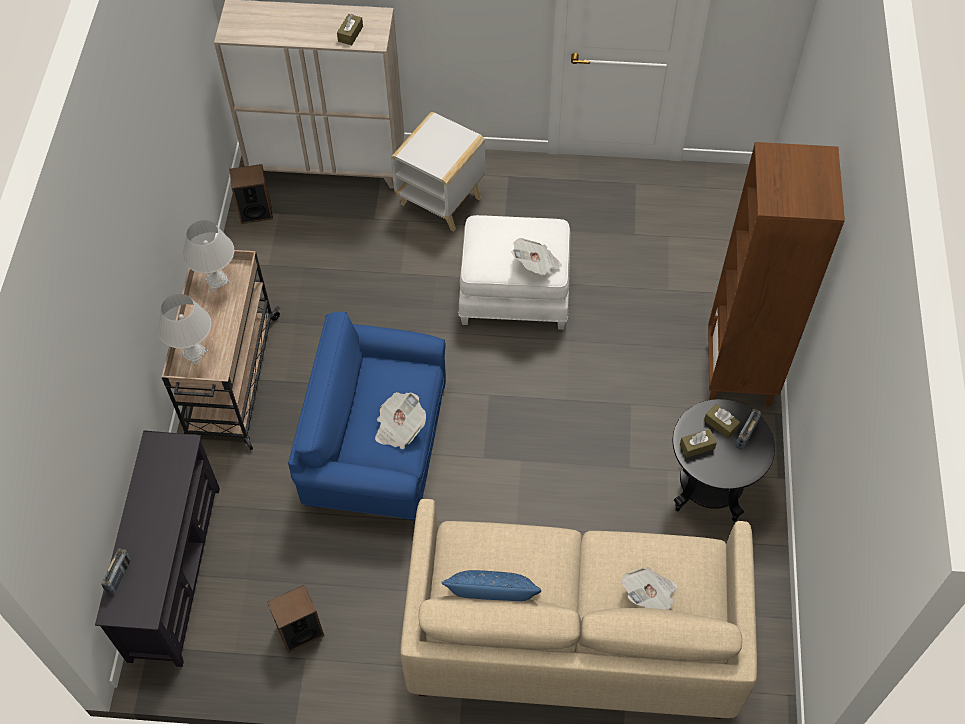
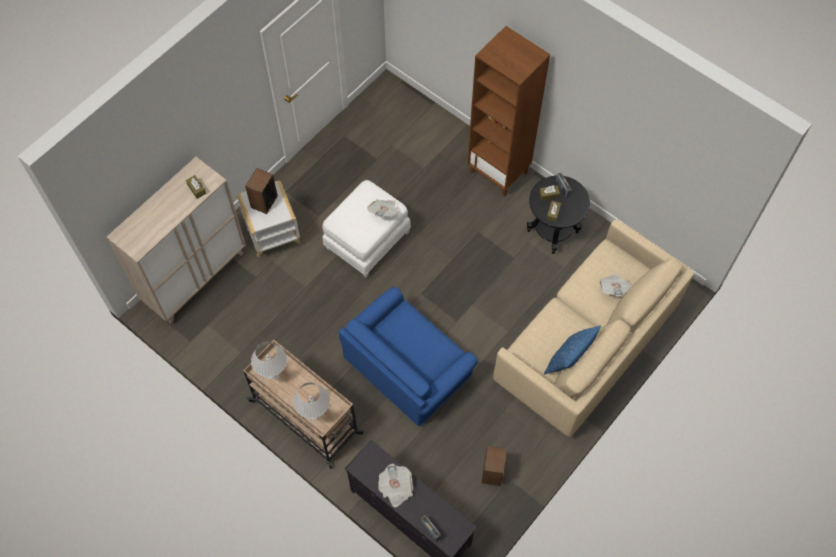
camera: 55 degrees left, 5 degrees up
(255, 212) = (195, 336): speaker -> speaker (264, 201)
(399, 428) = (431, 342): newspaper -> newspaper (396, 488)

